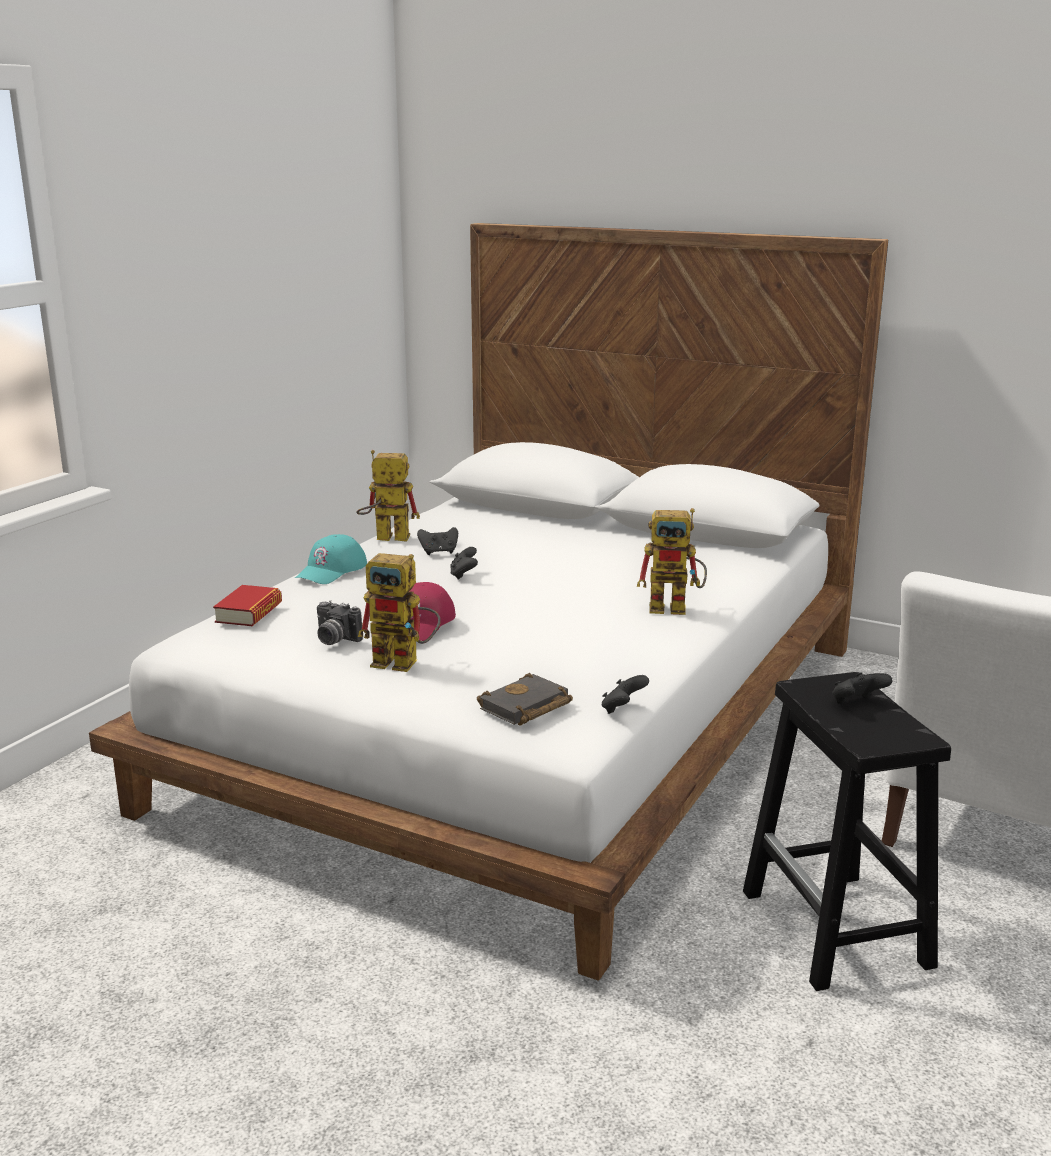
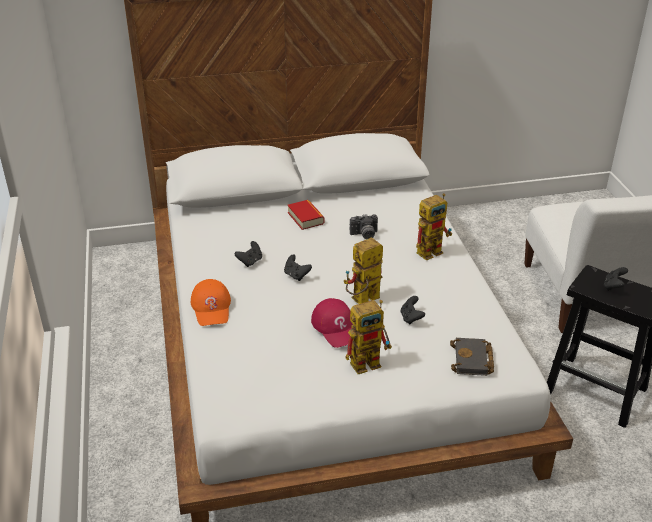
camera: 40 degrees left, 15 degrees up
(249, 613) = (229, 370): book -> book (305, 218)
(331, 570) = (212, 307): turquoise cap -> orange cap
(334, 640) = (311, 365): camera -> camera (364, 235)
(384, 538) = (195, 263): toy robot -> toy robot (362, 301)
(622, 709) = (509, 336): black game controller -> black game controller (411, 318)

